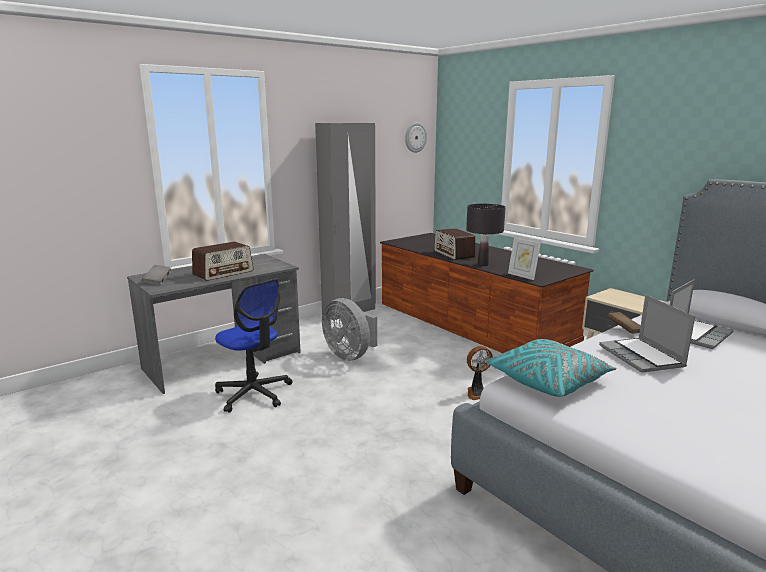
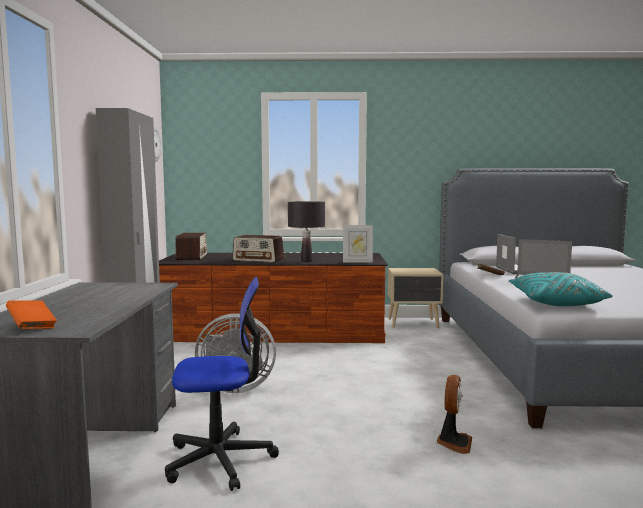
camera: 50 degrees left, 10 degrees down
(158, 281) = (32, 327): grey book -> orange book
(223, 273) = (104, 302): radio -> radio (192, 257)
(478, 393) = (395, 371): fan -> fan (453, 443)

